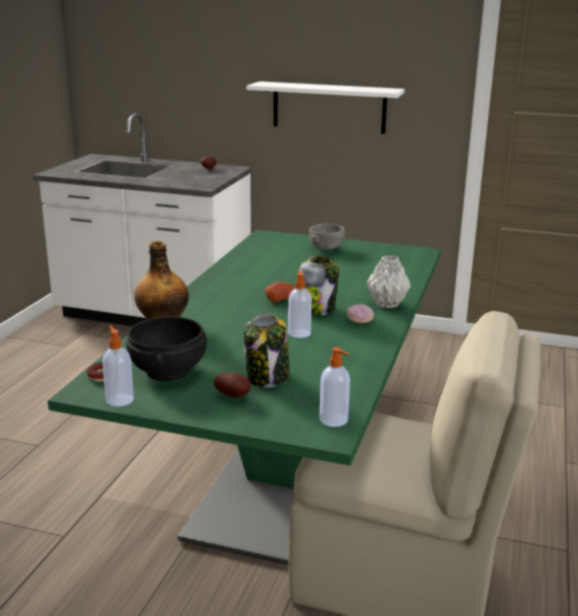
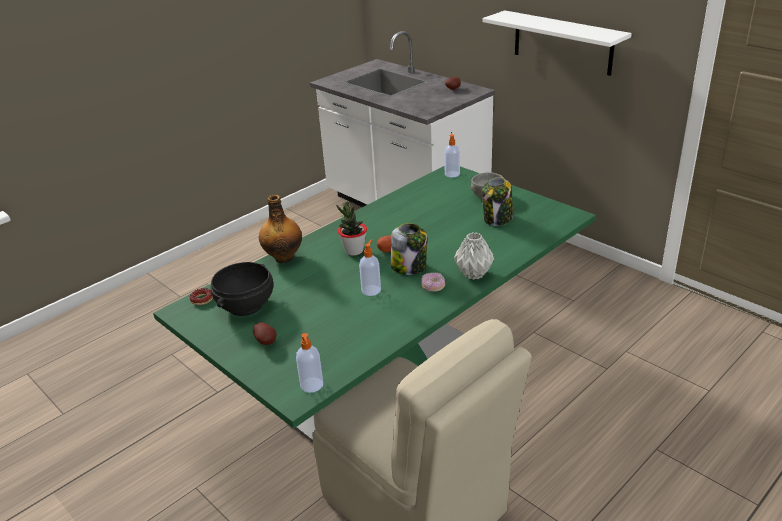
camera: 30 degrees right, 10 degrees up
(119, 399) = (193, 324): soap dispenser -> soap dispenser (452, 174)
(239, 306) = (354, 251): none -> potted plant
(267, 377) = (305, 330): jar -> jar (497, 219)

